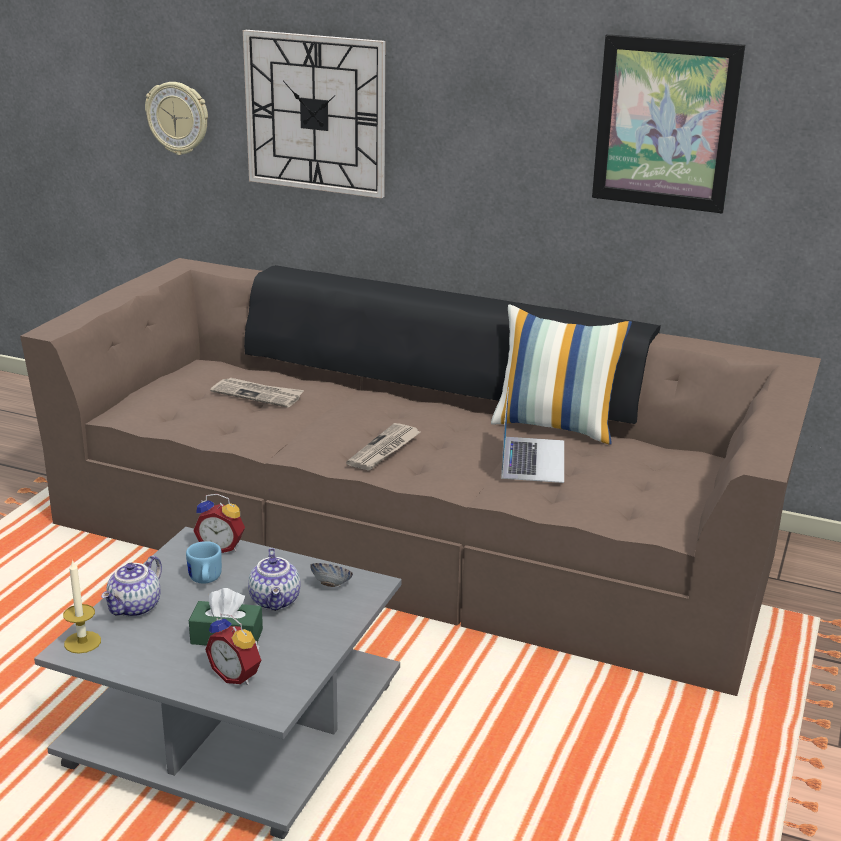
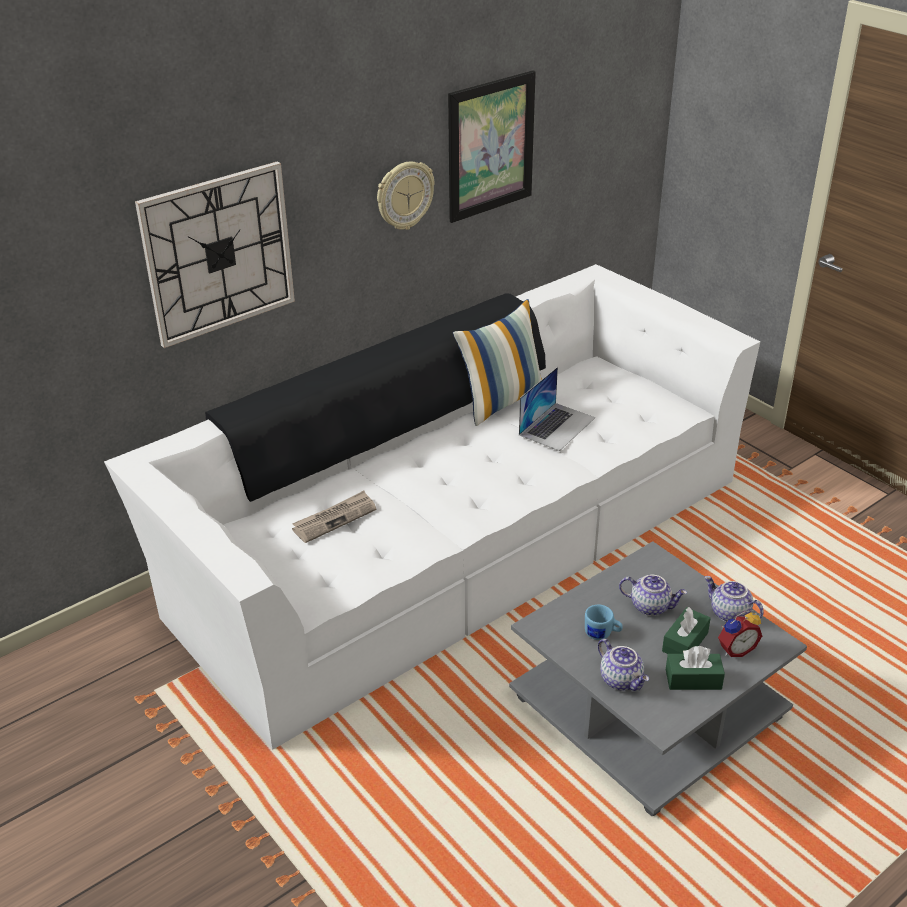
camera: 60 degrees left, 10 degrees up
(82, 642) = (655, 719): candle -> none
(163, 655) = (693, 679): none -> green tissue box
(178, 118) = (66, 323): wall clock -> wall clock (404, 195)
(221, 547) = (558, 613): alarm clock -> none
(302, 658) = (729, 614): none -> teapot
(331, 585) = (644, 574): bowl -> none
(384, 450) = (494, 484): newspaper -> none
(418, 529) = (455, 536): brown sofa -> white sofa
(533, 459) = (557, 426): laptop -> laptop turned 90 degrees clockwise

